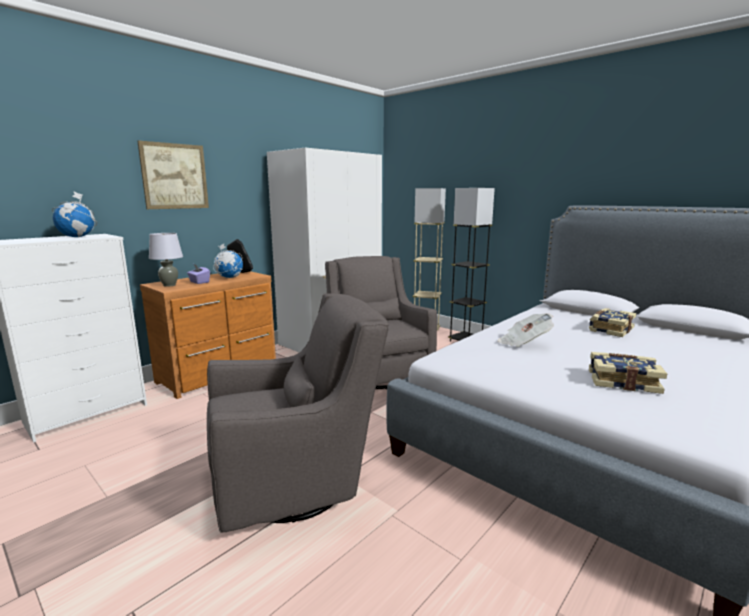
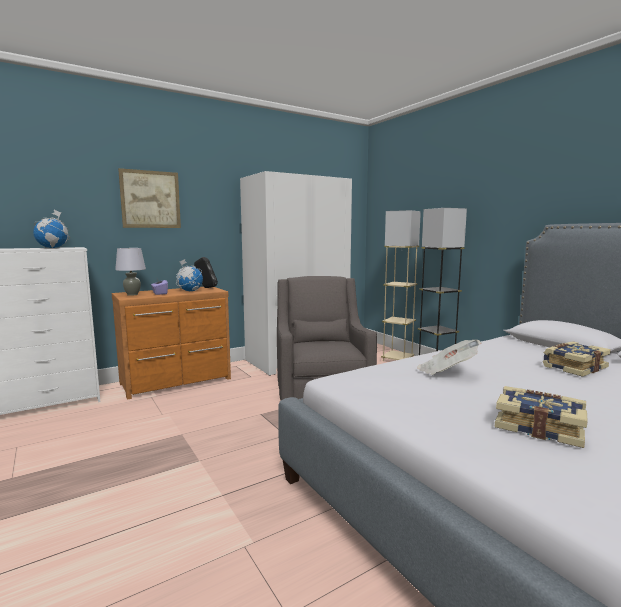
camera: 15 degrees right, 5 degrees down
(297, 482) = (175, 493): grey armchair -> none

